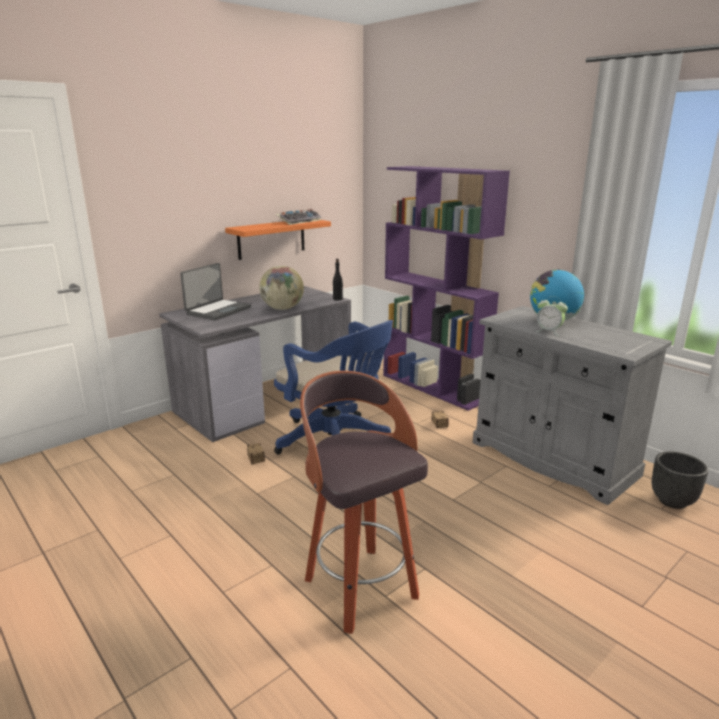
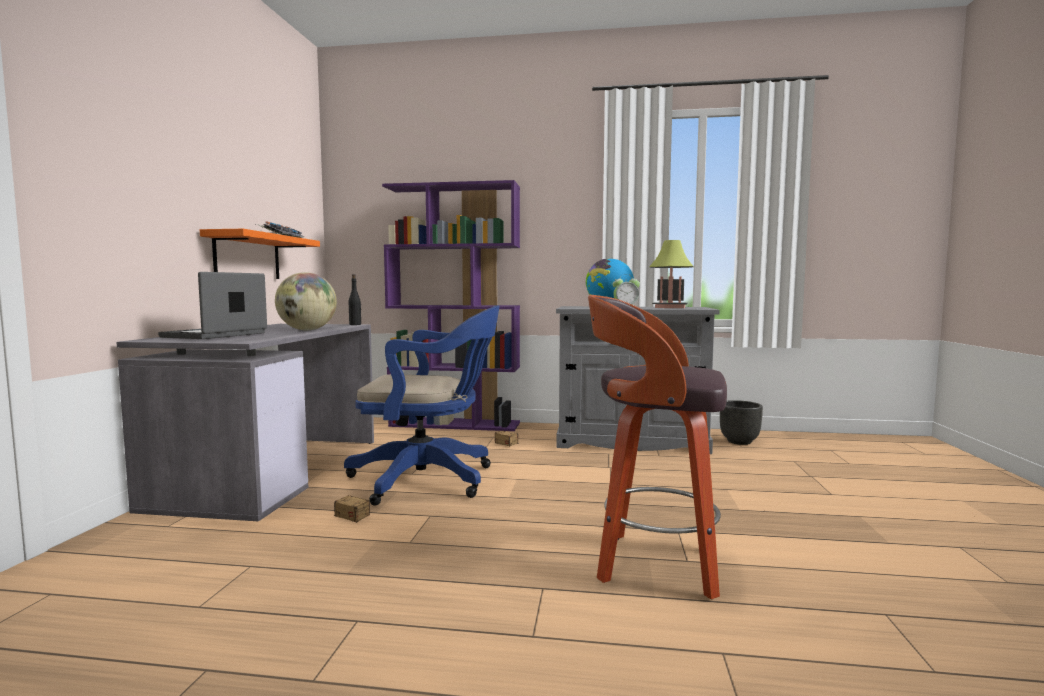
camera: 40 degrees left, 15 degrees down
(218, 311) = (216, 335): laptop -> laptop turned 150 degrees counterclockwise
(606, 338) = (670, 307): none -> table lamp

